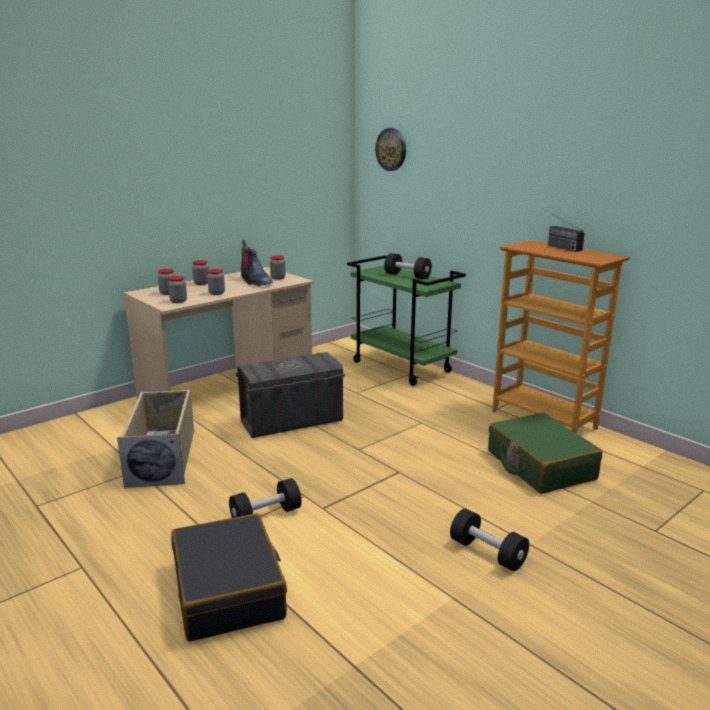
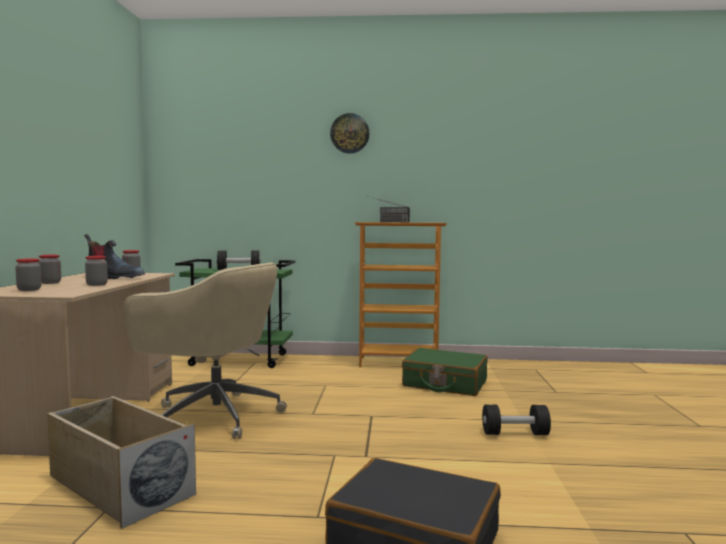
camera: 45 degrees left, 15 degrees down
(178, 301) = (67, 291): jar -> none
(266, 515) = (331, 480): black dumbbell -> none
(291, 421) = (212, 415): grey storage box -> beige office chair
(391, 149) = (196, 159): wall clock -> wall clock (349, 133)

